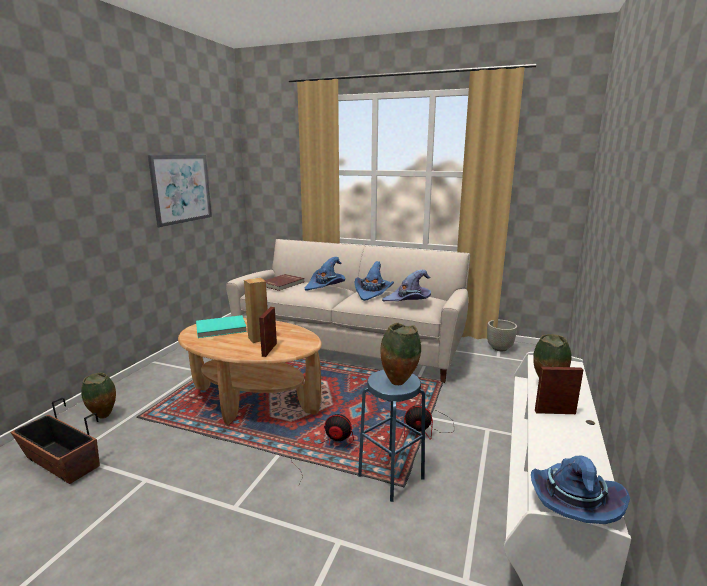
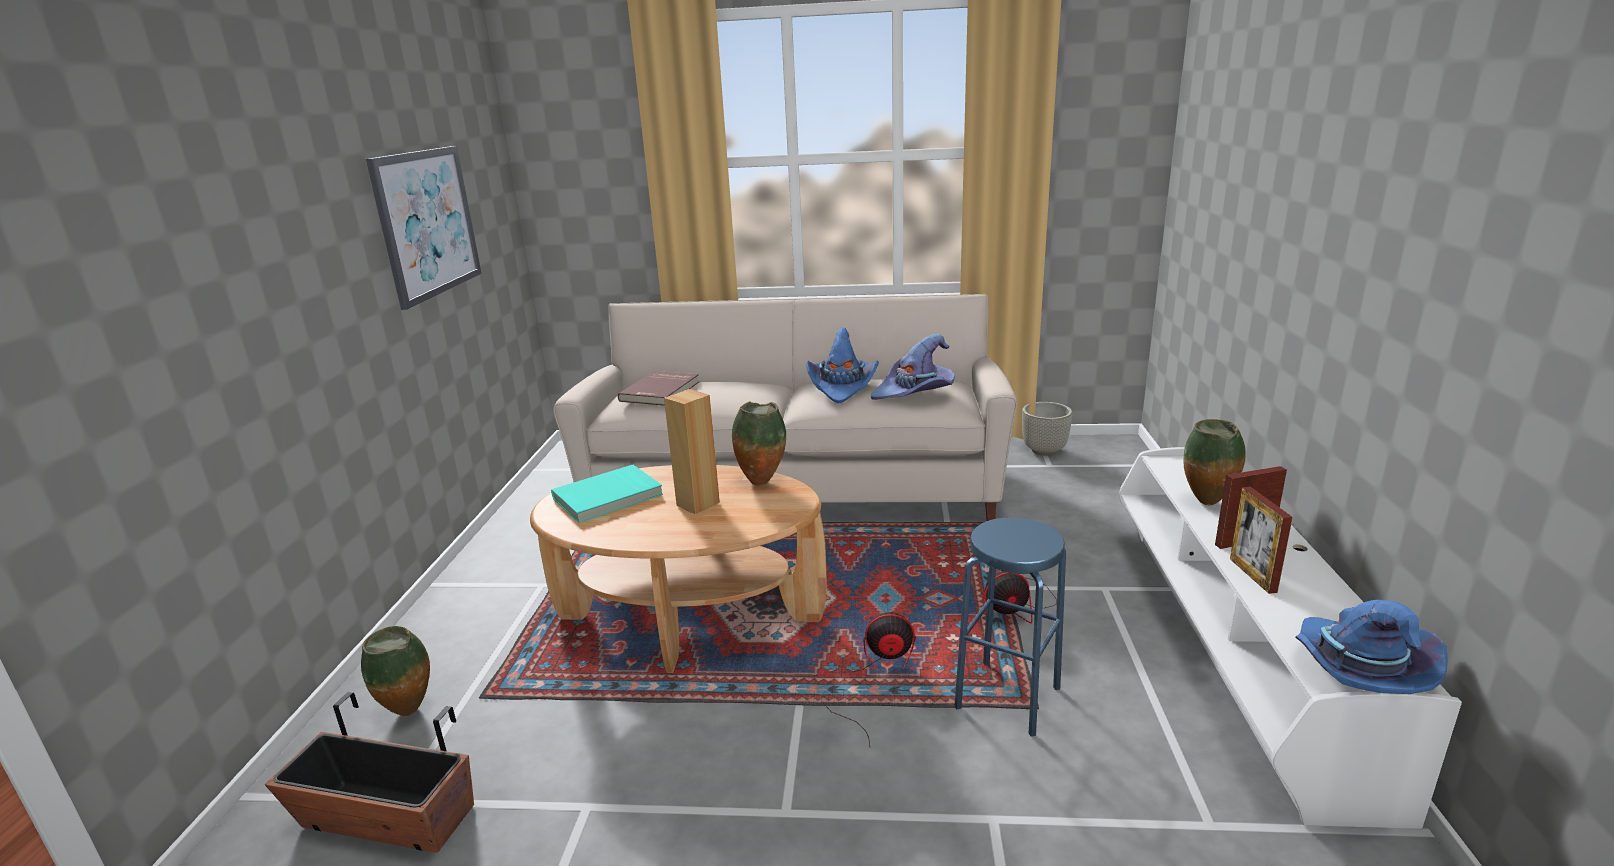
camera: 15 degrees left, 5 degrees up
(269, 349) = (737, 521): picture frame -> picture frame (1252, 575)
(326, 286) = (746, 385): blue hat -> none
(399, 383) = (1028, 540): vase -> vase (762, 482)

